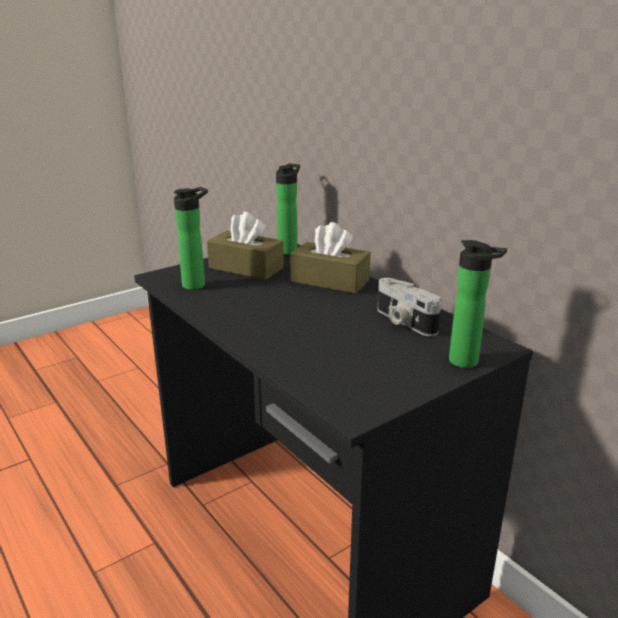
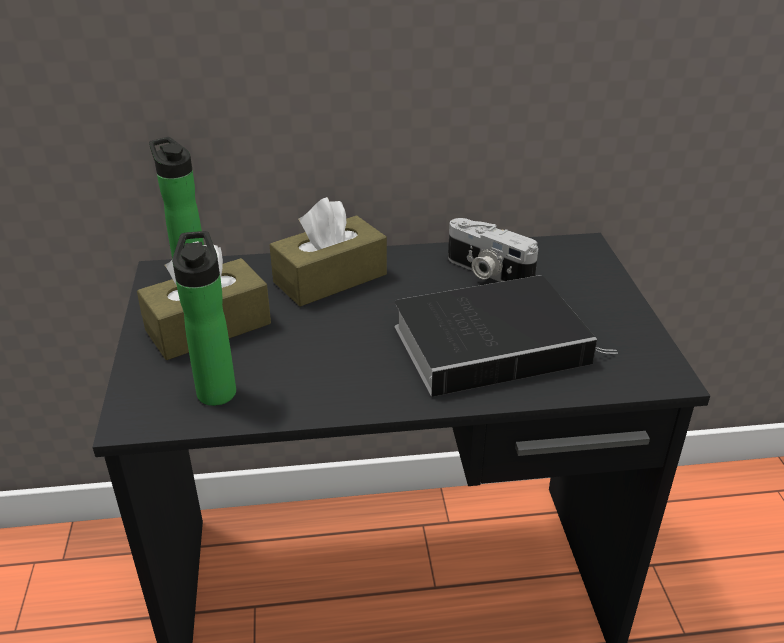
camera: 60 degrees left, 10 degrees up
(321, 342) = (495, 342): none -> book
(403, 321) = (487, 272): camera -> camera turned 45 degrees clockwise
(468, 362) = (602, 272): bottle -> none

